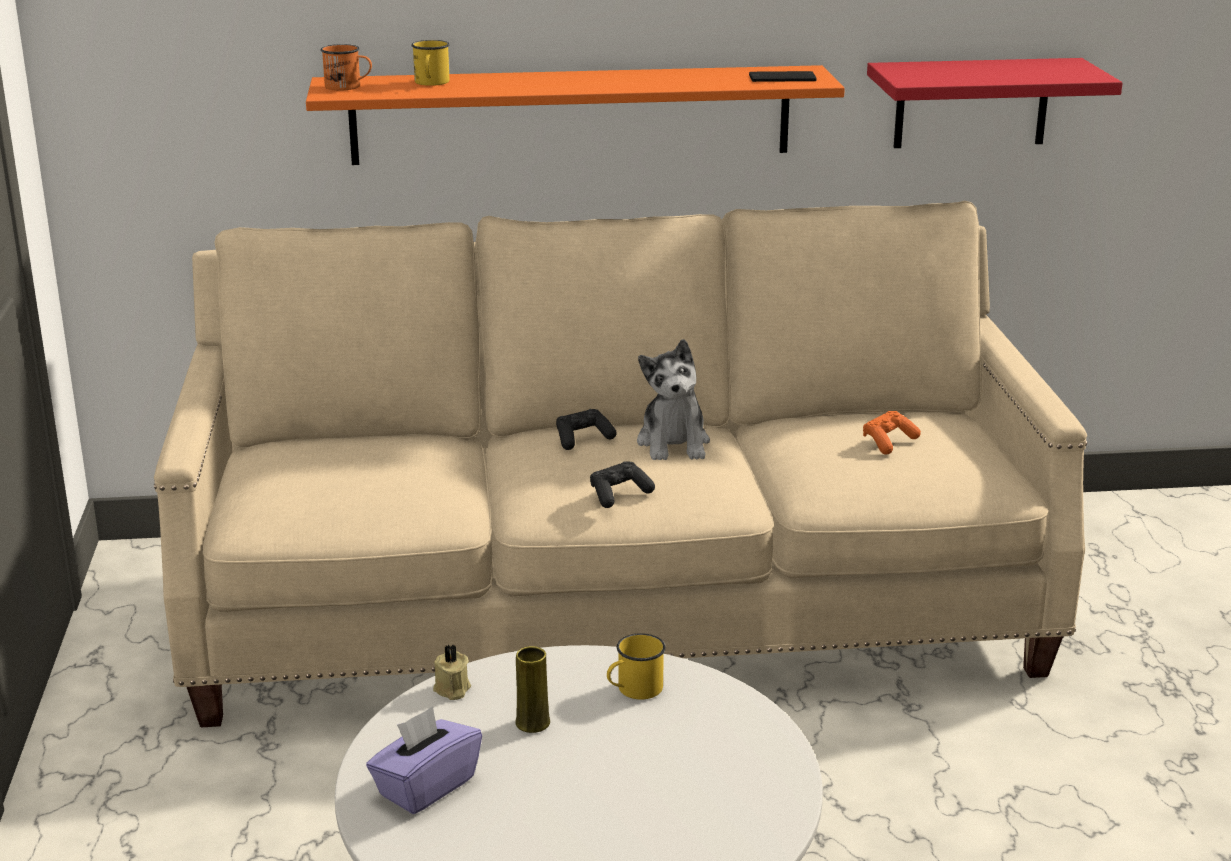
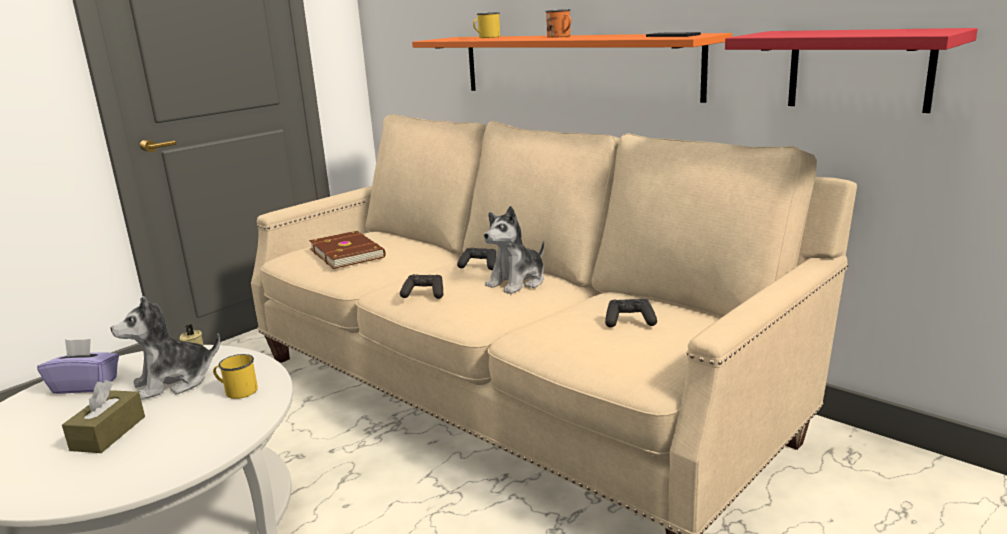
camera: 50 degrees right, 5 degrees down
(348, 87) = (449, 38): orange mug -> orange mug (561, 36)
(358, 483) = (348, 253): none -> brown book
(532, 723) = (174, 382): yellow vase -> plush toy
(618, 795) = (108, 433): none -> brown tissue box
(888, 442) = (629, 321): orange game controller -> black game controller

